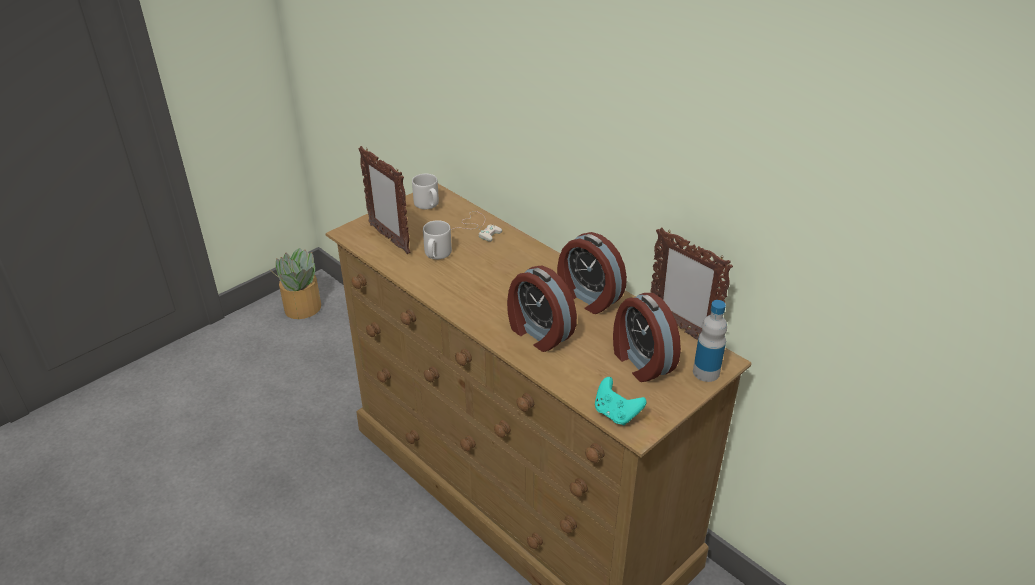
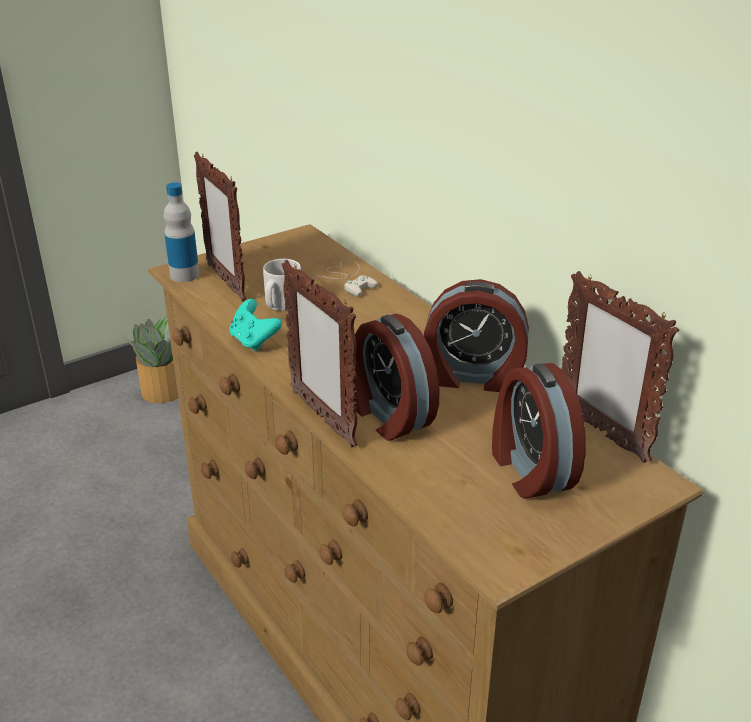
camera: 10 degrees right, 5 degrees down
(428, 204) = (291, 248): grey mug -> none
(494, 340) = (322, 418): none -> picture frame
(588, 297) = (473, 376): alarm clock -> alarm clock turned 45 degrees counterclockwise
(616, 414) = (473, 539): turquoise game controller -> turquoise game controller (254, 341)
(706, 372) = (627, 496): bottle -> bottle (184, 275)

